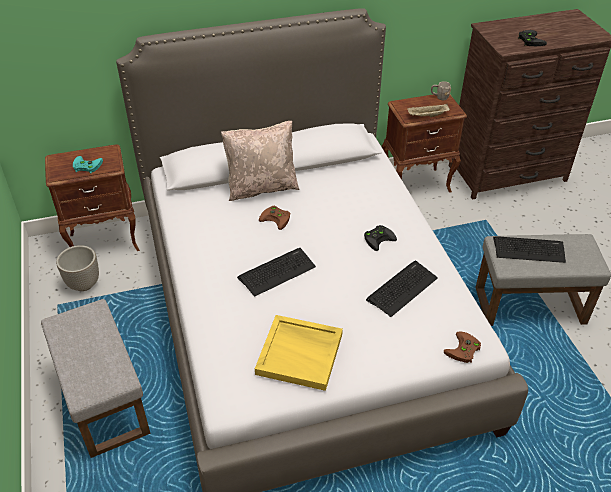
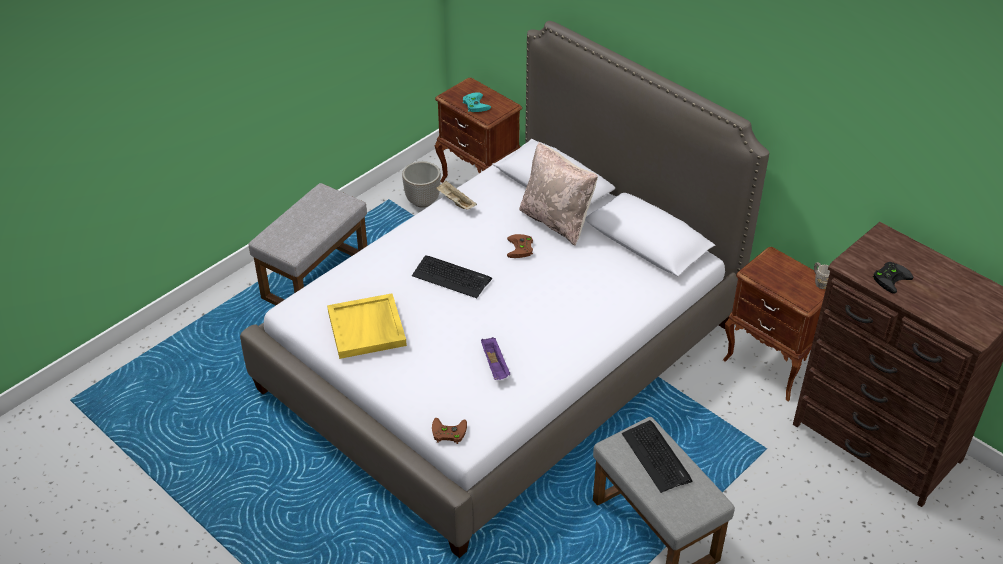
camera: 60 degrees right, 0 degrees up
(379, 238) = (552, 325): black game controller -> none
(402, 288) = (495, 365): keyboard -> purple tray
(427, 116) = (771, 284): beige tray -> beige tray (455, 202)

